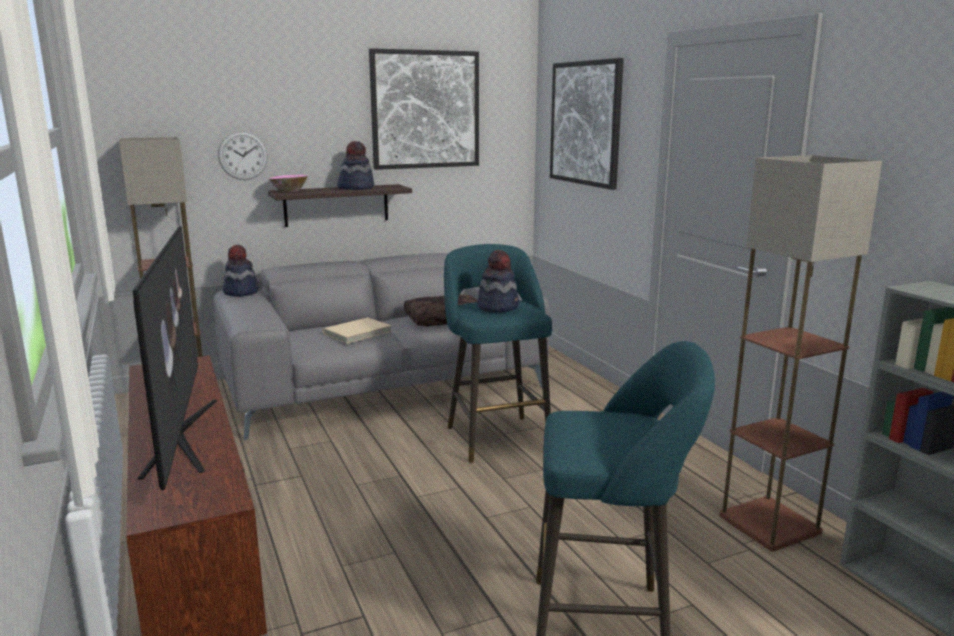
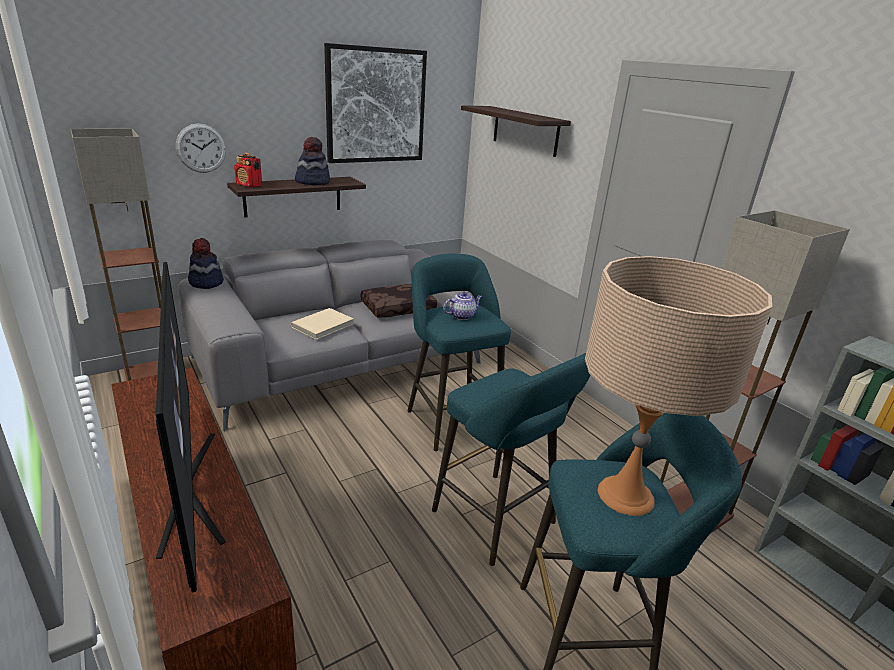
camera: 10 degrees left, 10 degrees up
(289, 191) = (249, 185): pink bowl -> radio
(498, 307) = (462, 316): hat -> teapot
(527, 524) = (498, 520): none -> turquoise stool
(585, 123) = (525, 130): picture -> shelf
(615, 432) = (625, 495): none -> beige table lamp

